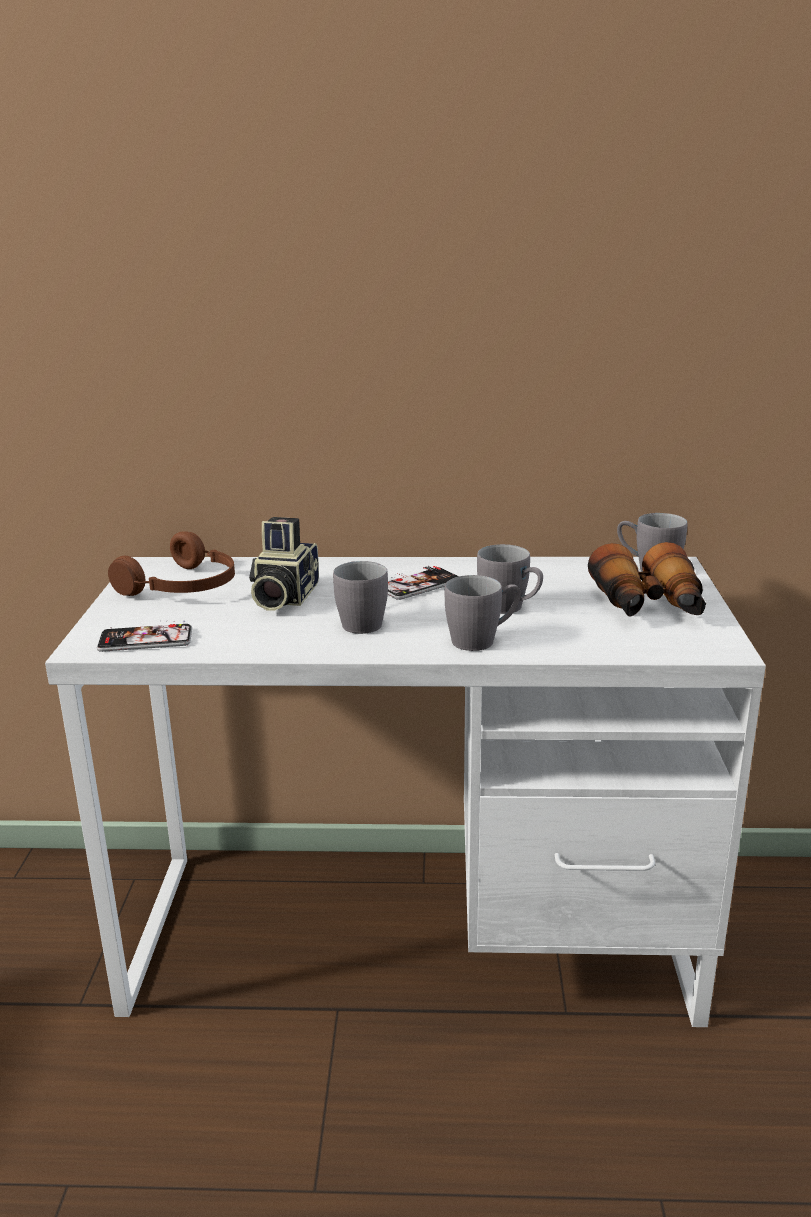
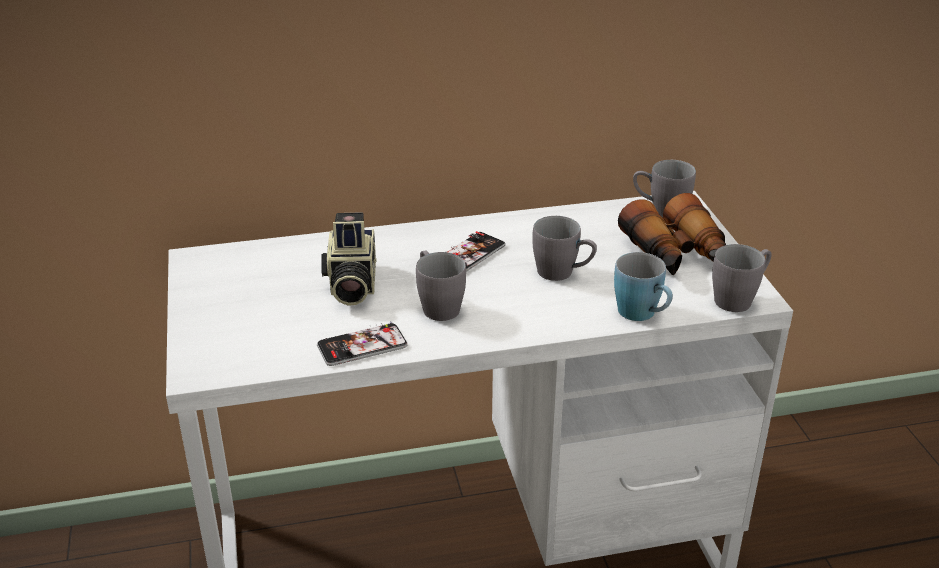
camera: 15 degrees left, 10 degrees up
(145, 640) = (249, 355): phone -> phone (362, 346)
(184, 587) = (248, 284): brown headphones -> none
(482, 640) = (555, 313): grey mug -> grey mug (739, 298)
(581, 651) = (643, 315): none -> blue mug

